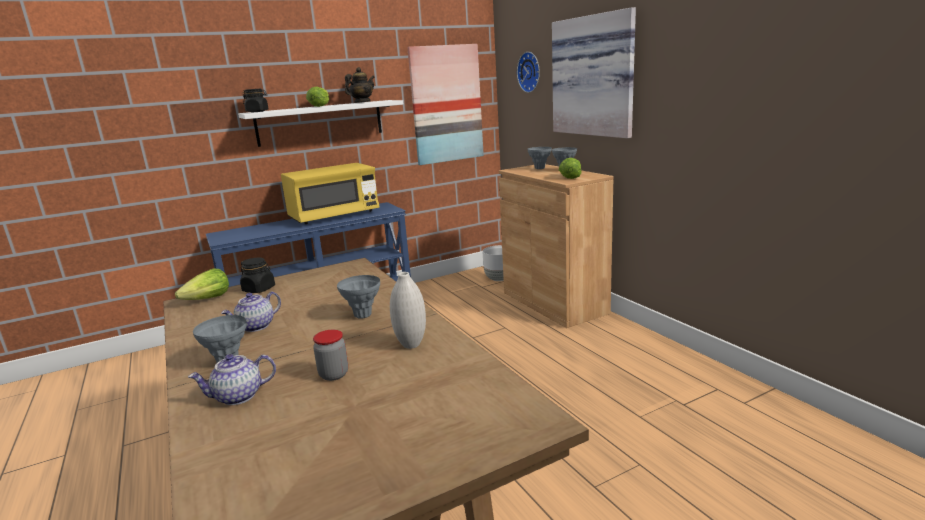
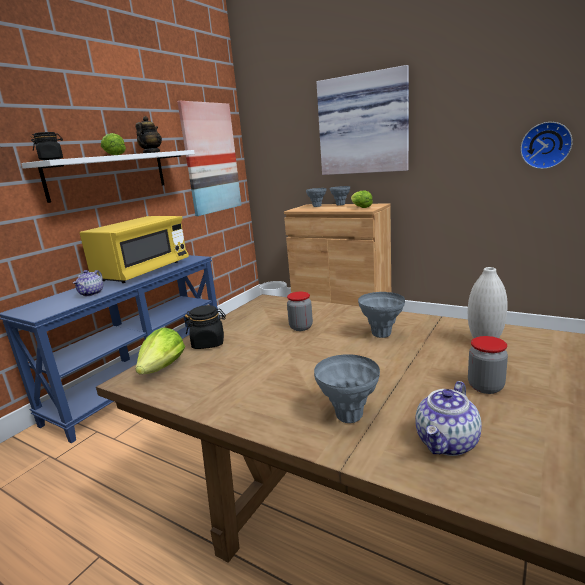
camera: 30 degrees left, 0 degrees up
(256, 326) = (293, 374): teapot -> teapot (91, 293)
(329, 293) = (301, 327): none -> jar
(530, 72) = (287, 127): wall clock -> wall clock (545, 145)

